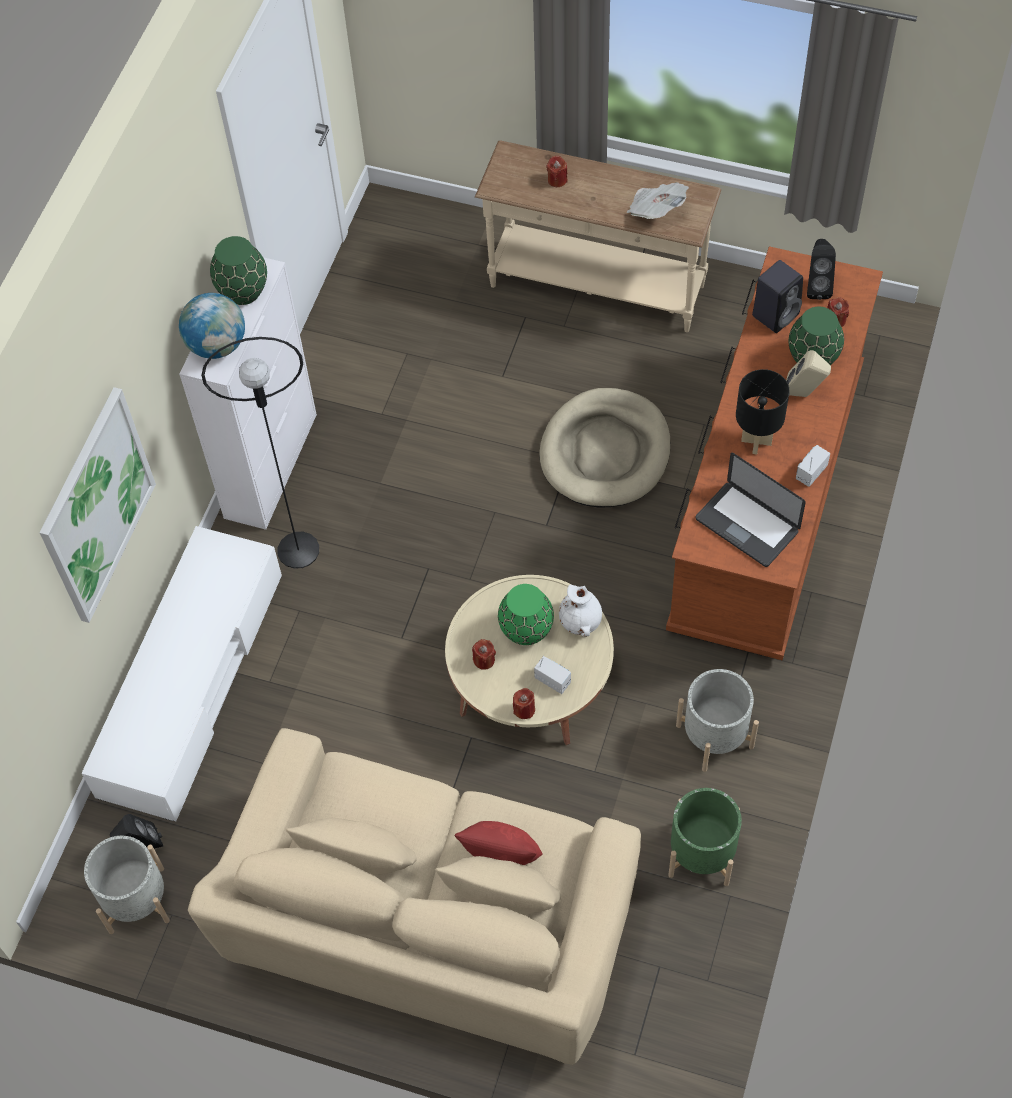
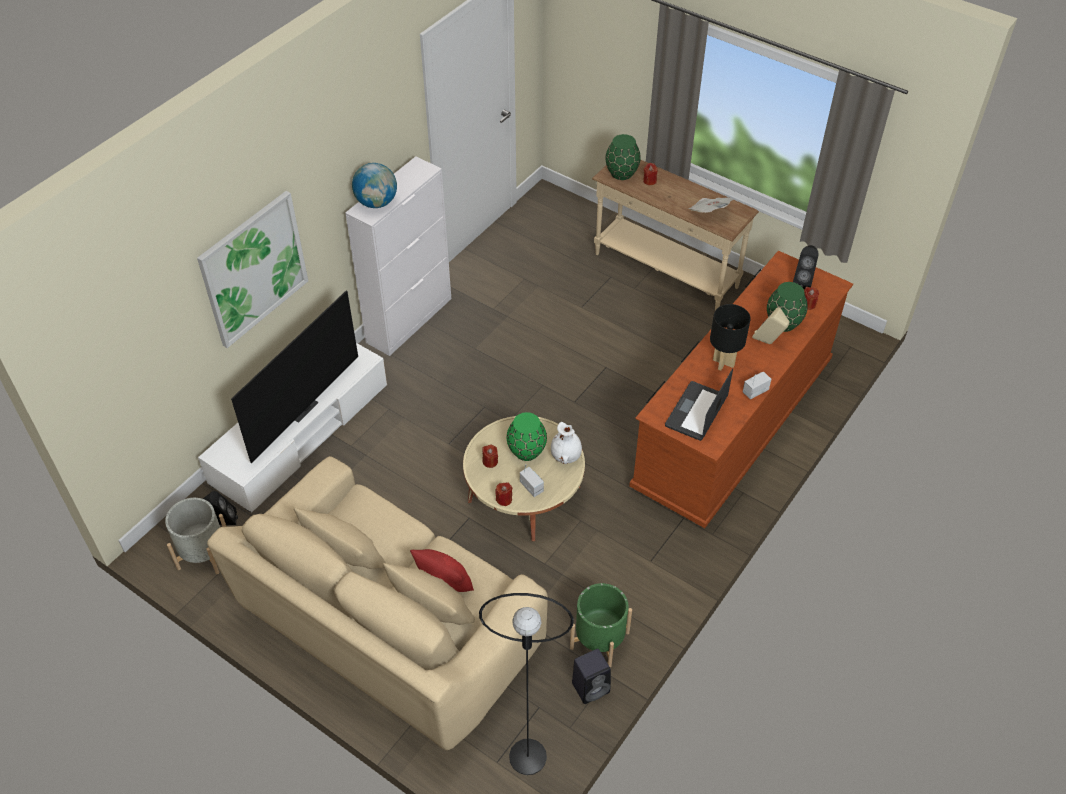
camera: 15 degrees right, 10 degrees down
(191, 656) = (300, 407): none -> television
(242, 291) = (407, 177): green vase -> green vase (621, 173)
(298, 550) = (404, 373): black floor lamp -> black floor lamp (527, 757)
(605, 452) = (632, 368): beige dog bed -> none
(714, 736) = (638, 565): grey planter -> none
(747, 525) = (696, 412): laptop -> laptop turned 60 degrees clockwise
(776, 314) = (767, 290): black speaker -> black speaker (591, 687)

